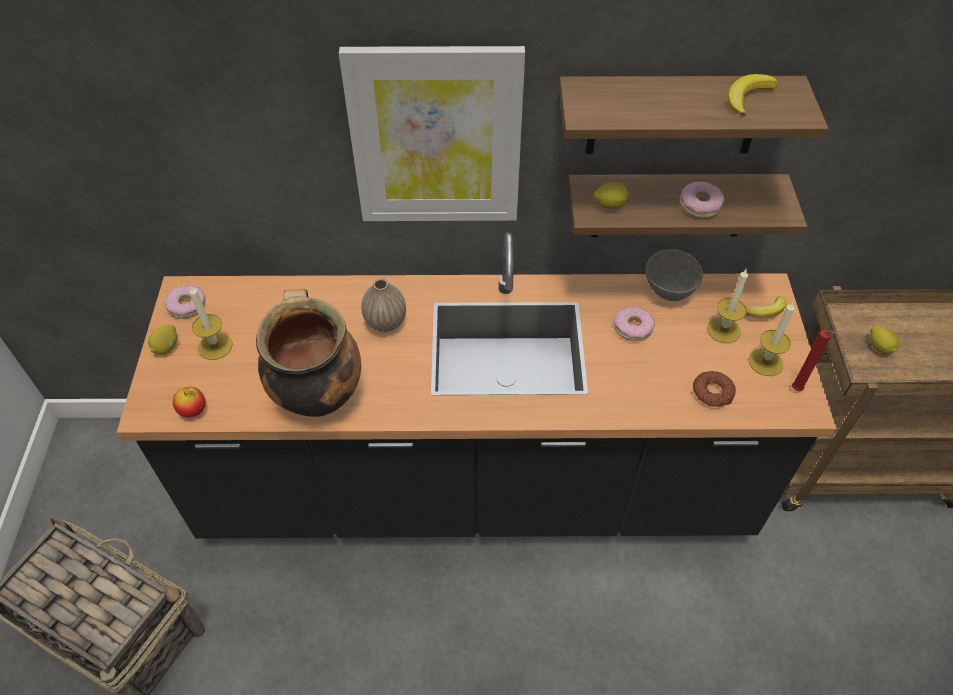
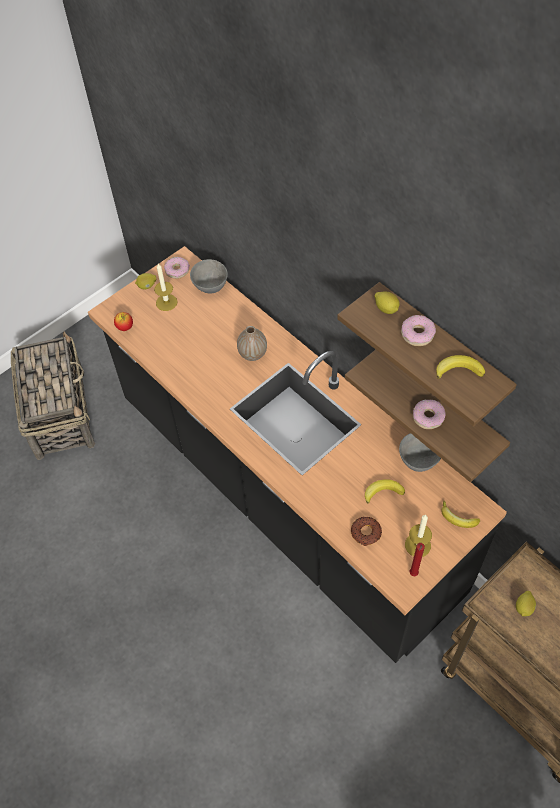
camera: 50 degrees right, 5 degrees up
(251, 295) = (210, 287): none -> grey bowl
(317, 394) = (181, 364): cooking pot -> none
(436, 138) = (317, 269): picture -> none
(610, 205) = (379, 377): lemon -> lemon (386, 309)
(632, 328) = (371, 463): donut -> donut (417, 334)
(676, 343) = (383, 492): none -> banana
(723, 330) = (419, 508): candle -> none

